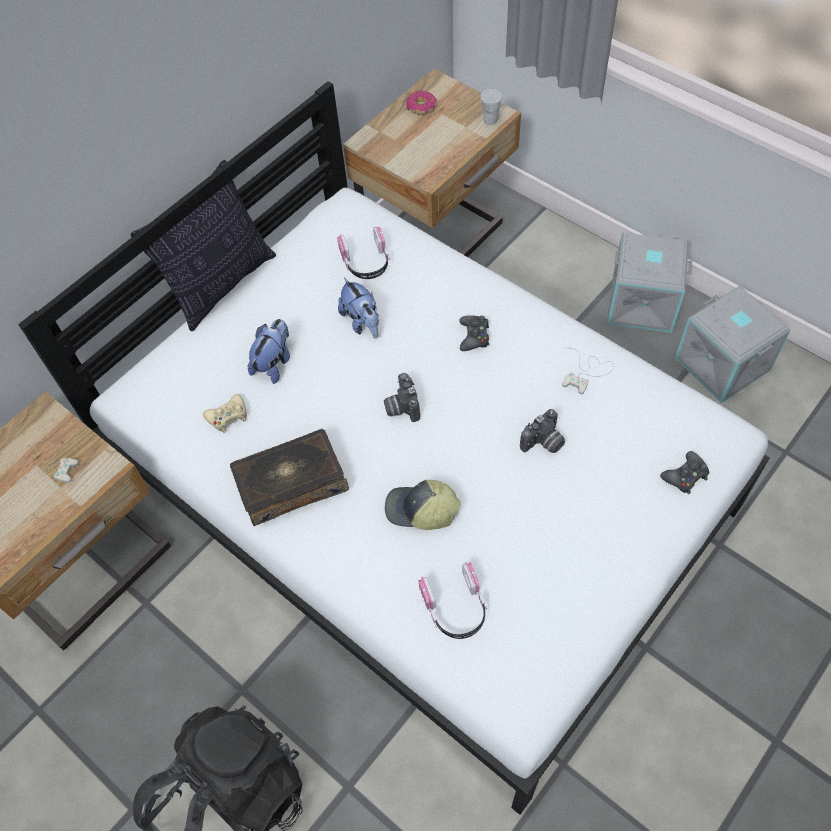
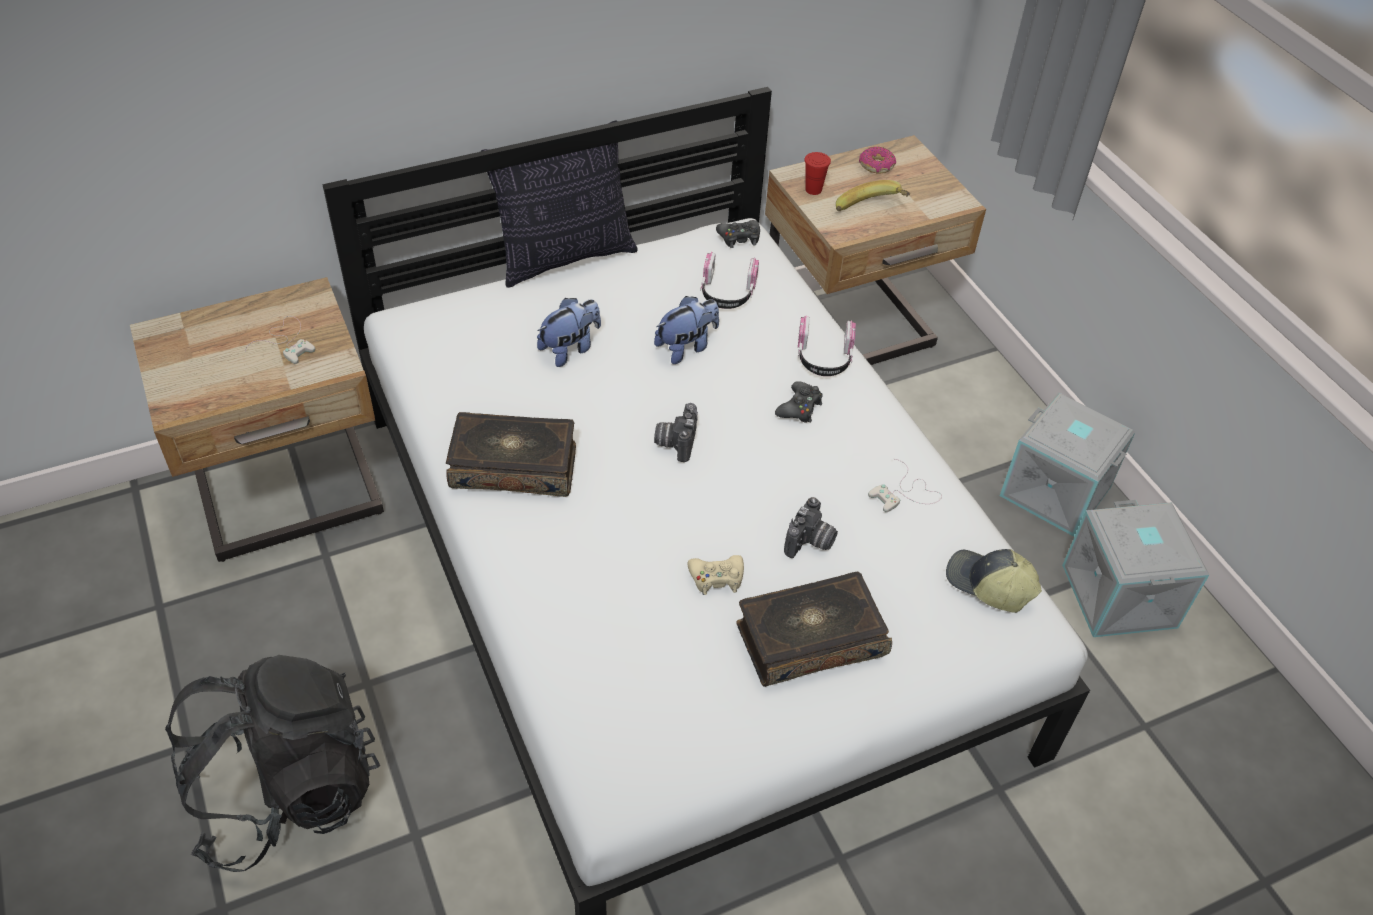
camera: 20 degrees right, 10 degrees down
(228, 416) = (491, 378): beige game controller -> beige game controller (716, 578)
(362, 322) = (686, 347): plush toy -> plush toy turned 120 degrees counterclockwise
(386, 148) = (813, 190): none -> red cup
(421, 511) = (632, 549): cap -> cap (988, 585)
(440, 150) = (871, 212): none -> banana
(456, 608) = (607, 659): headphones -> headphones (824, 358)
(490, 120) = (945, 204): white cup -> none
(543, 443) = (810, 543): camera -> camera turned 45 degrees counterclockwise
(586, 520) = (809, 639): none -> book
(685, 476) = (956, 646): black game controller -> black game controller (739, 238)

